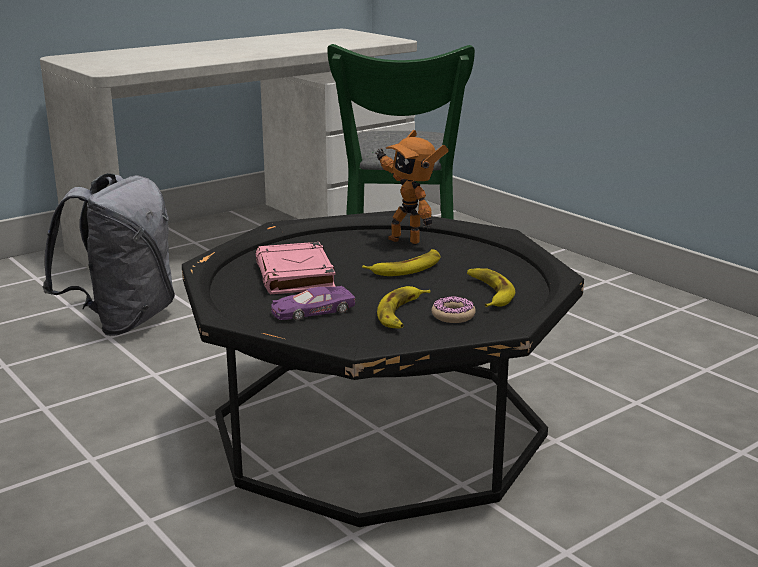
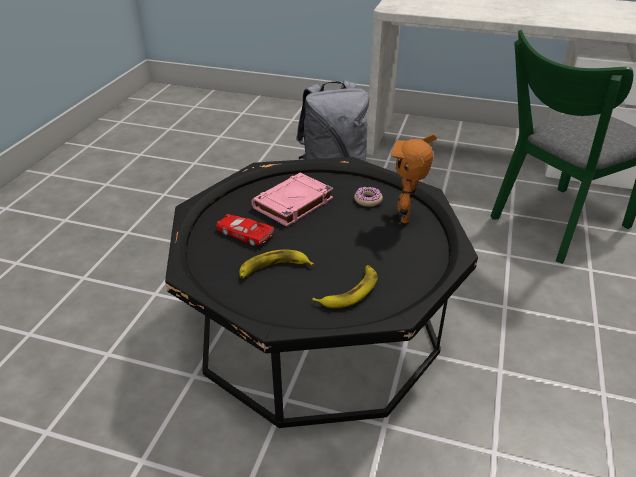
camera: 55 degrees right, 15 degrees up
(312, 311) = (244, 233): purple toy car -> red toy car
(407, 268) = (355, 238): banana -> none
(453, 316) = (291, 291): donut -> donut (368, 200)

